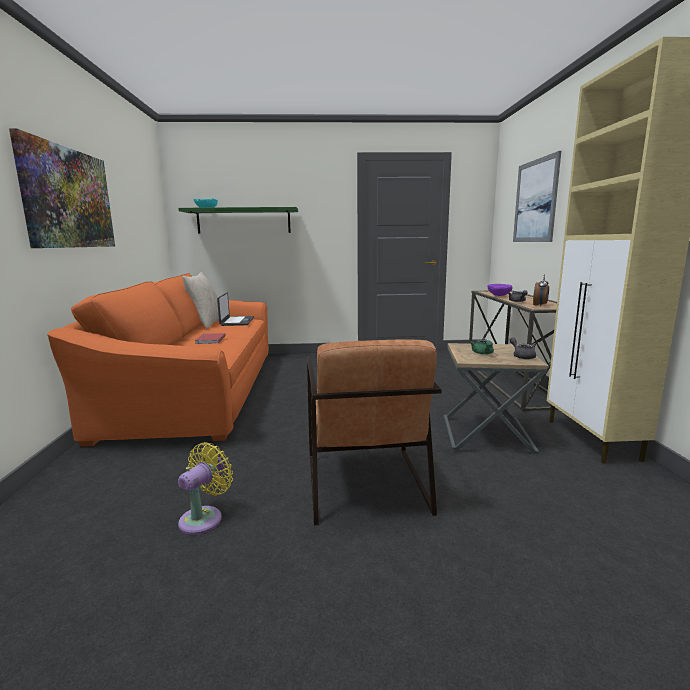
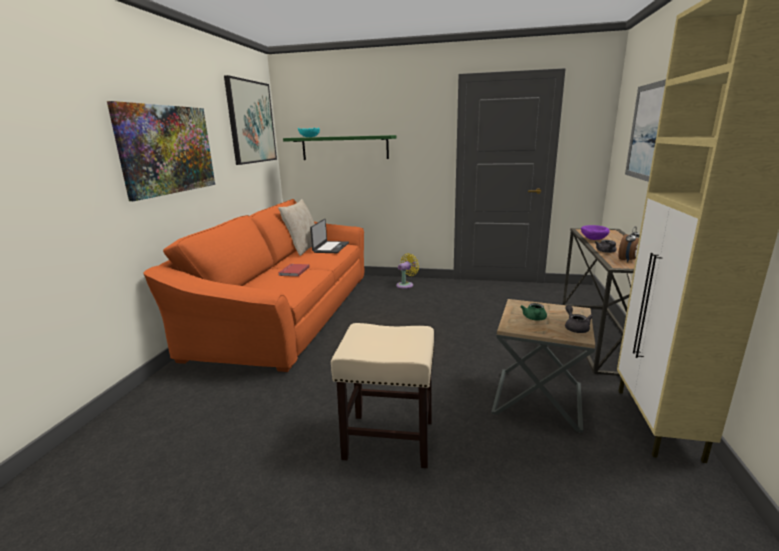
camera: 15 degrees right, 5 degrees up
(144, 187) = (251, 122): none -> picture
(204, 518) = (238, 452): yellow fan -> yellow fan (406, 285)
(365, 483) = (387, 439): brown armchair -> beige stool

